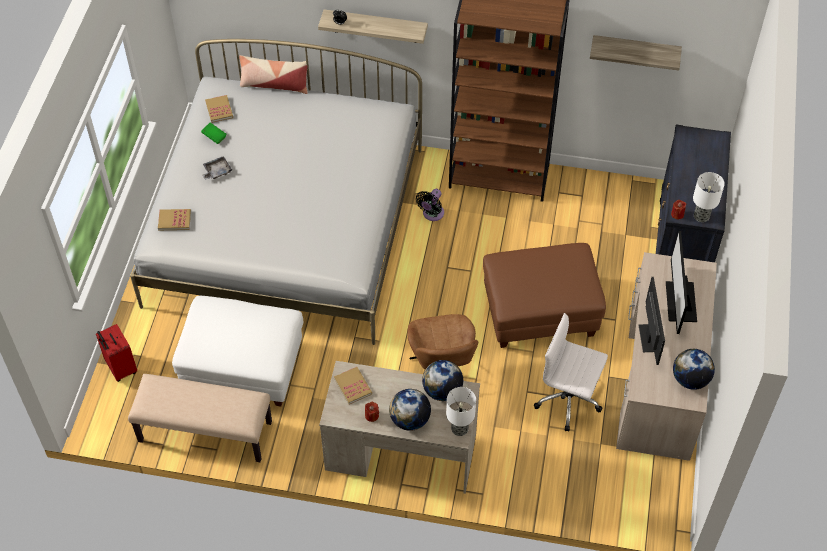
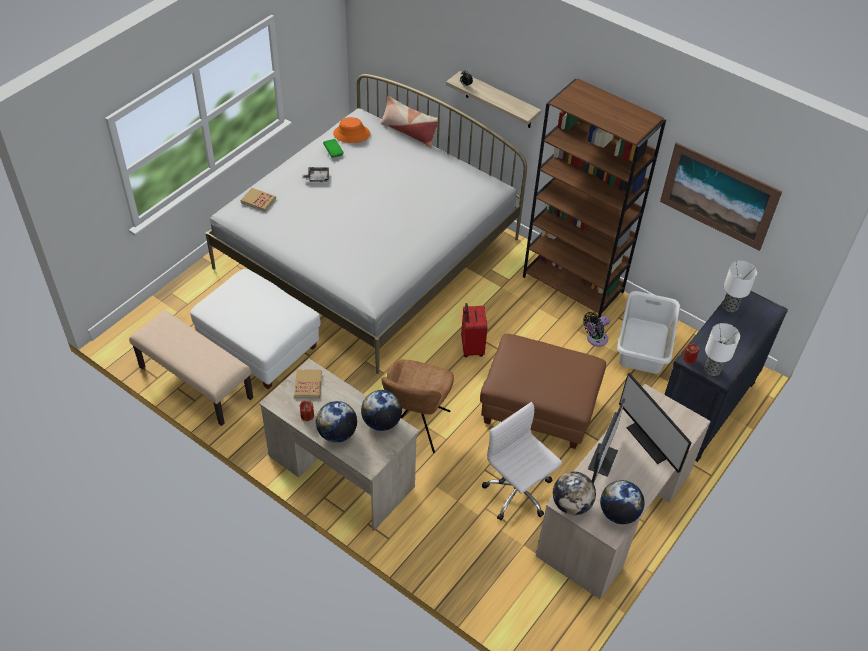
camera: 25 degrees right, 5 degrees down
(120, 368) = (166, 306): red suitcase -> red suitcase (471, 347)
(219, 110) = (351, 134): book -> orange hat
(432, 214) = (494, 291): black fan -> black fan (595, 339)
(459, 429) = (375, 460): table lamp -> table lamp (730, 306)
(595, 211) = (643, 345): none -> white laundry basket
(635, 51) = (718, 196): shelf -> picture
(648, 390) = (571, 504): none -> globe
(680, 301) = (652, 440): monitor -> monitor turned 60 degrees counterclockwise

